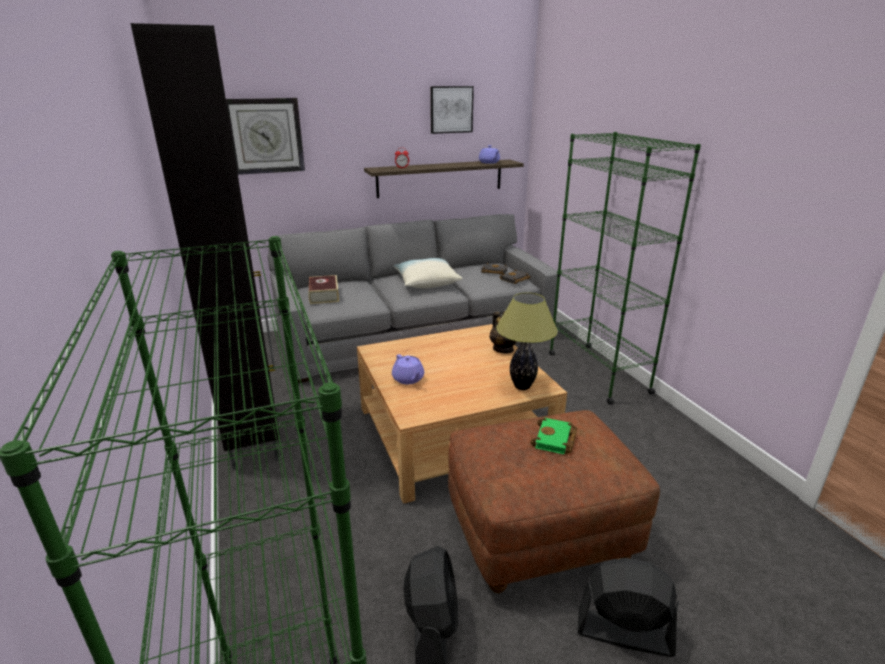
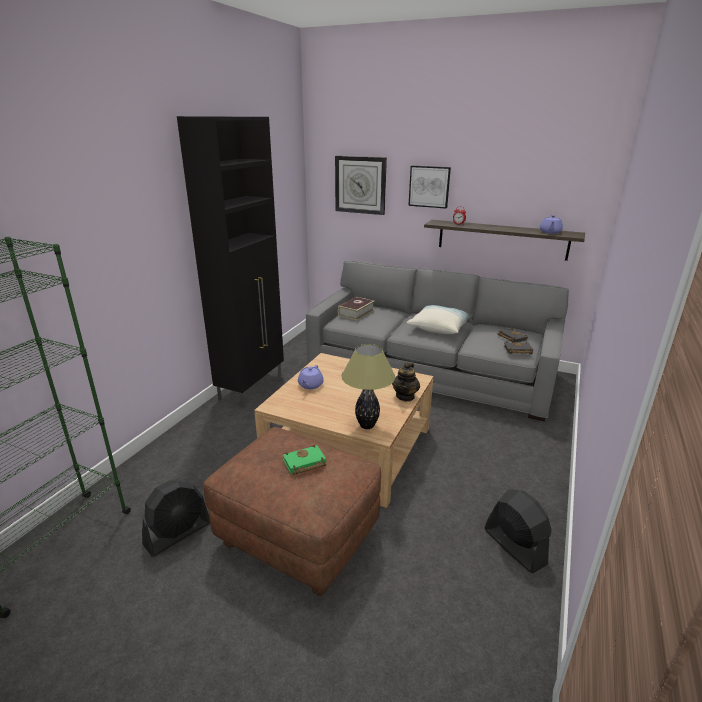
camera: 45 degrees right, 0 degrees up
(451, 109) = (522, 176): picture -> picture (429, 186)
(597, 372) = (537, 469): green bookcase -> none
(624, 632) = (250, 625): black fan -> black fan (514, 546)

